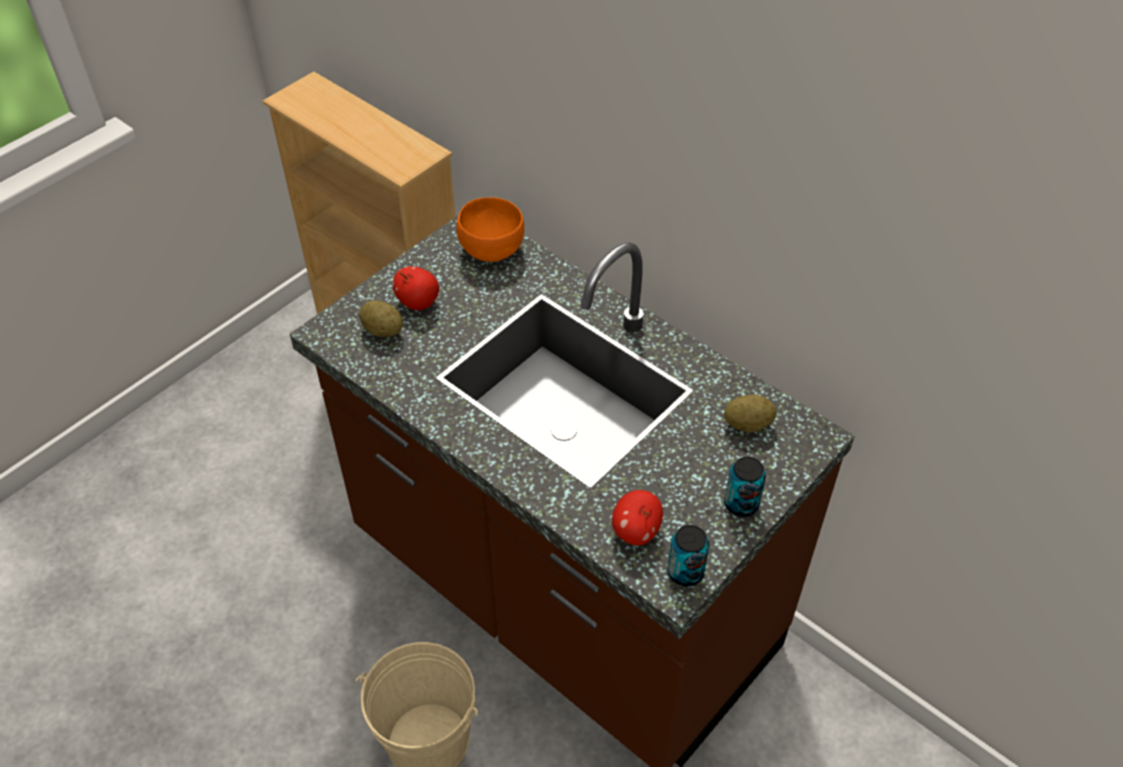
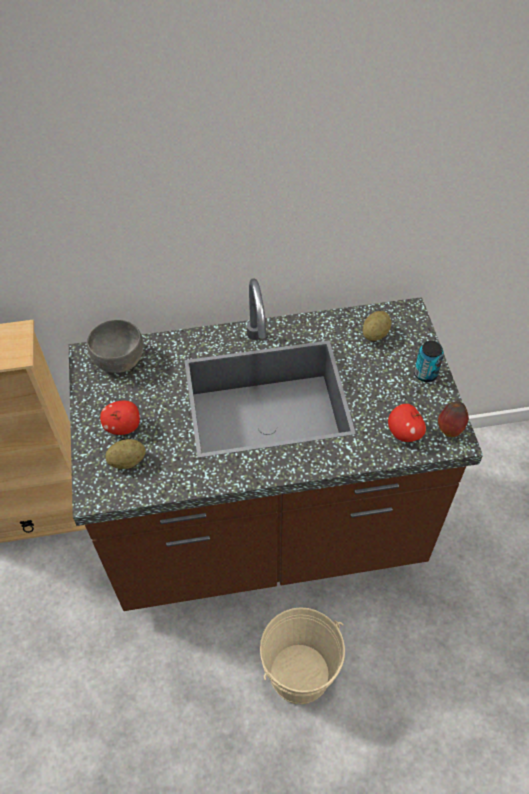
camera: 50 degrees left, 5 degrees up
(491, 248) = (118, 359): orange bowl -> grey bowl
(685, 572) = (450, 429): can -> apple

